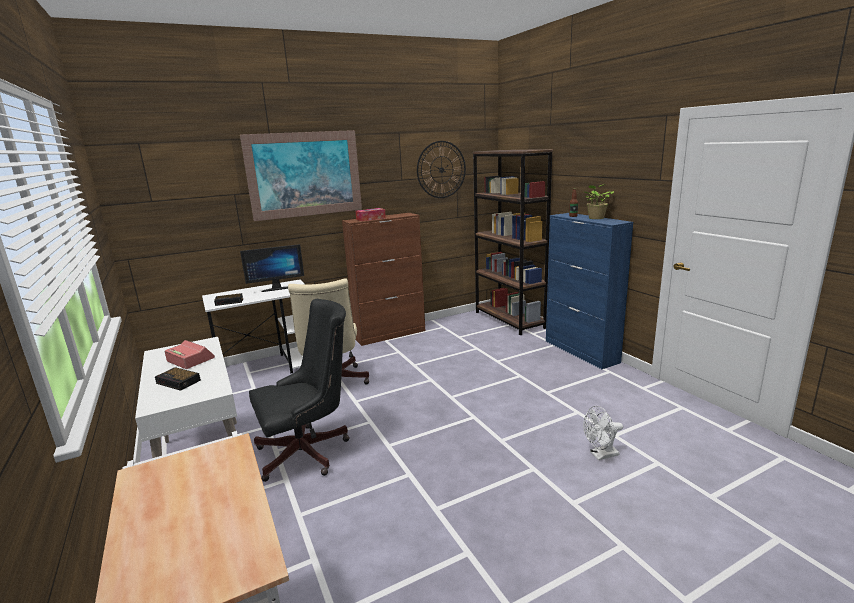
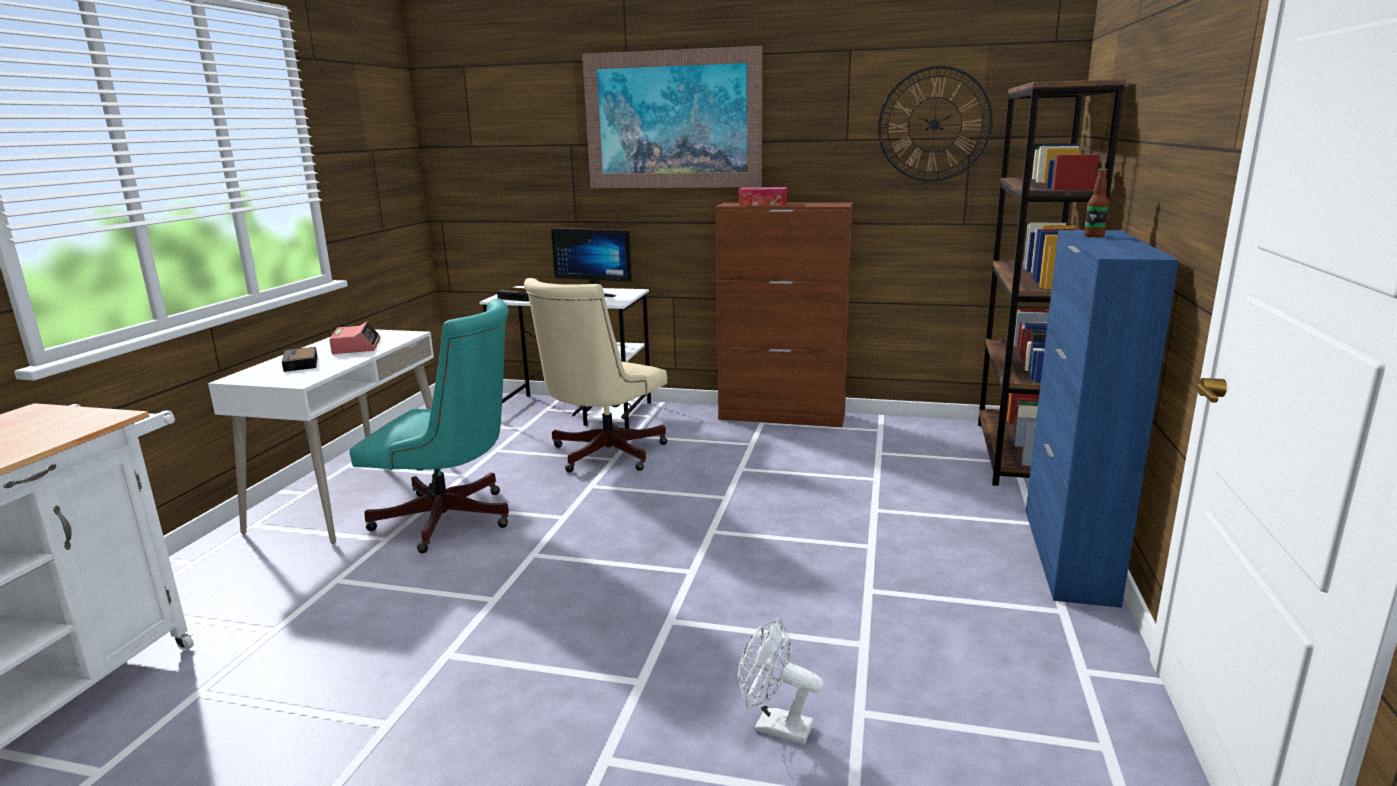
camera: 40 degrees right, 0 degrees up
(309, 452) = (452, 521): black office chair -> turquoise office chair
(595, 218) = (1122, 244): potted plant -> none

